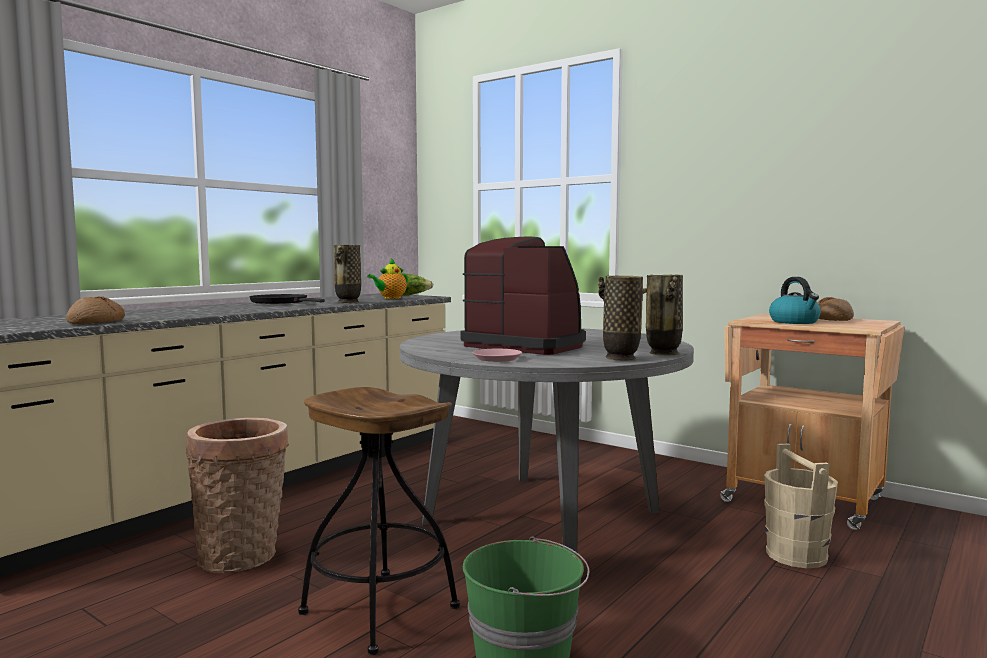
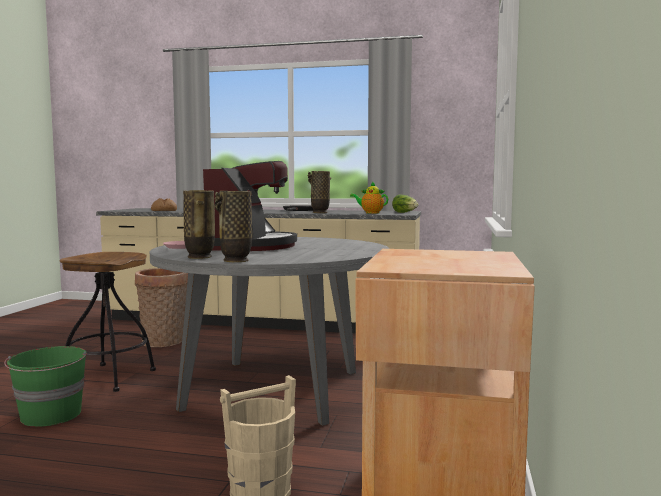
camera: 65 degrees right, 0 degrees up
(795, 322) = (411, 256): kettle -> none
(831, 319) = (481, 262): bread -> none

